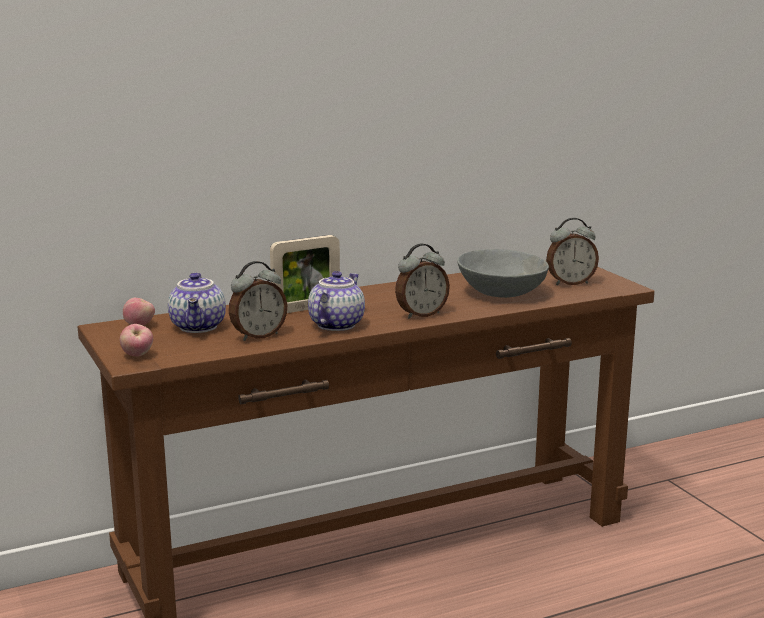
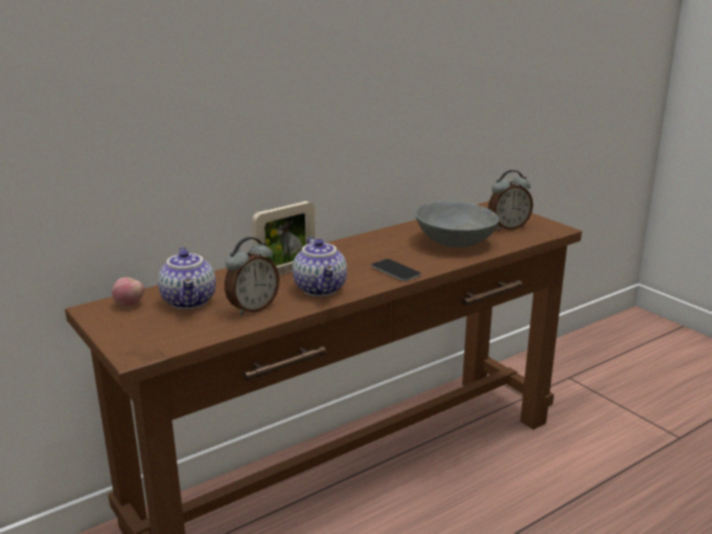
camera: 10 degrees left, 5 degrees up
(137, 356) = (138, 343): apple -> none
(335, 325) = (321, 289): teapot -> teapot turned 150 degrees clockwise
(421, 314) = (395, 271): alarm clock -> phone

